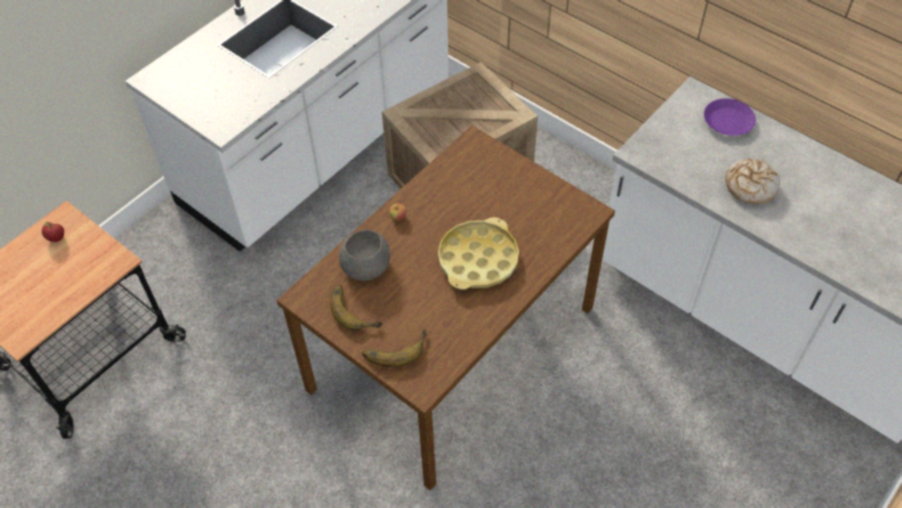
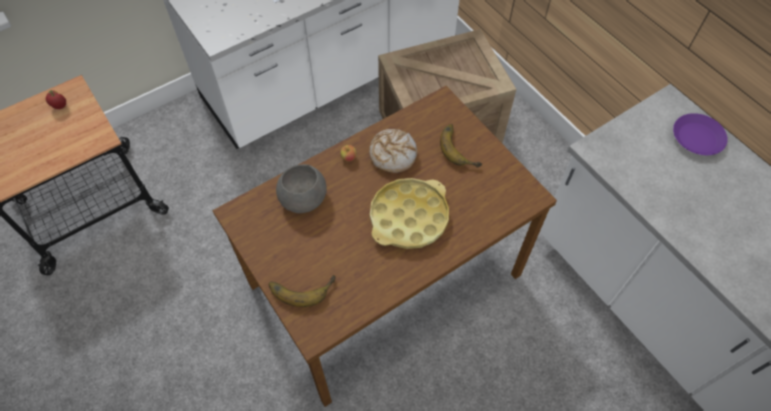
camera: 15 degrees right, 5 degrees up
(356, 309) = (279, 237): banana -> banana (461, 147)
(750, 186) = (701, 211): bread -> bread (392, 154)

